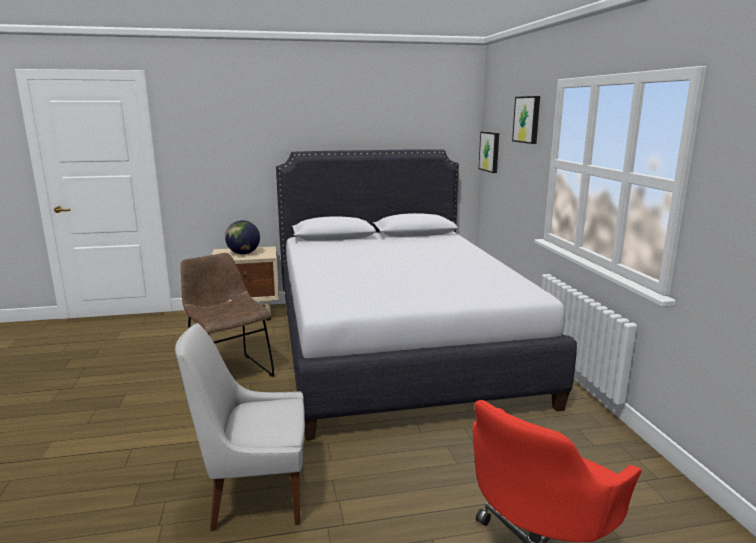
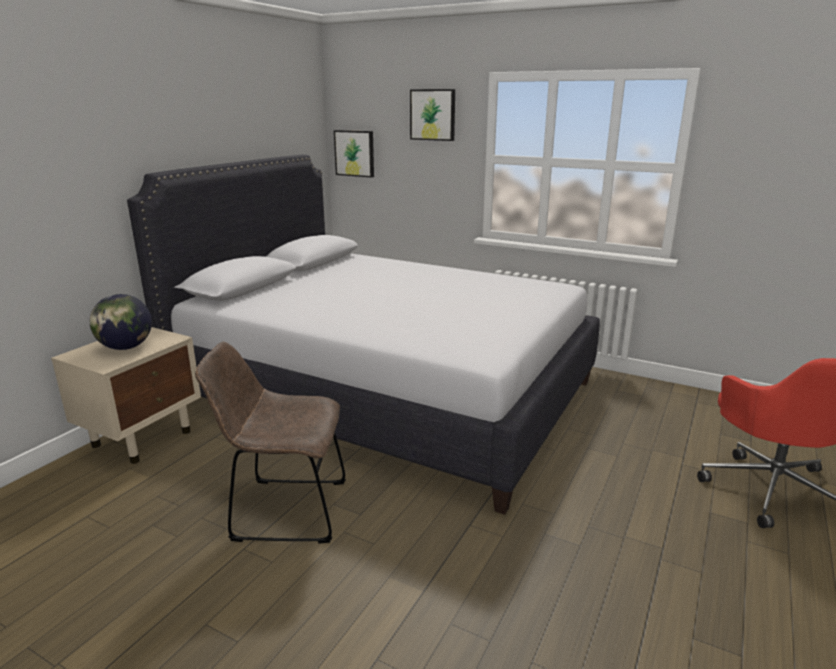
camera: 50 degrees left, 5 degrees up
(254, 495) = (575, 585): white chair -> none

